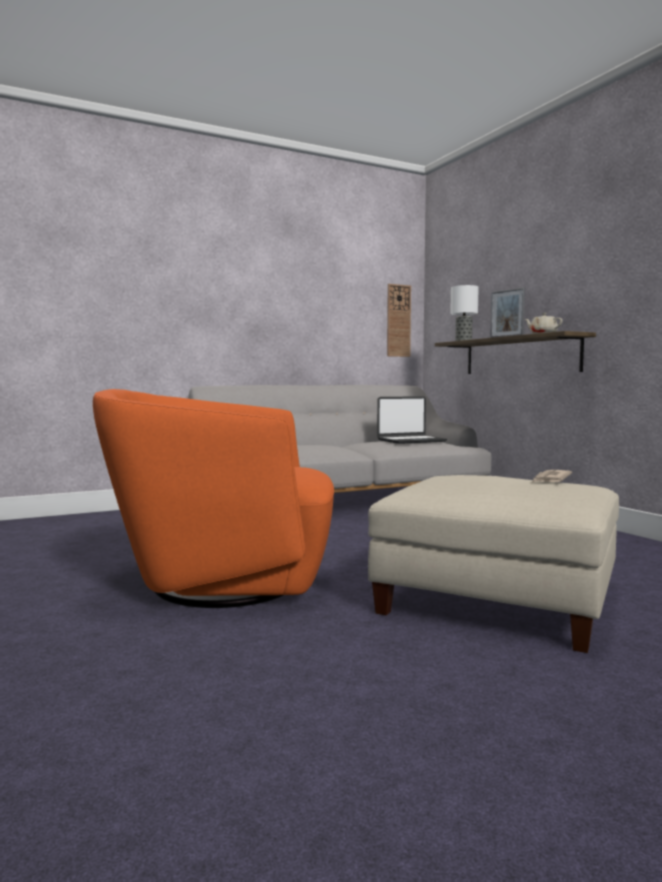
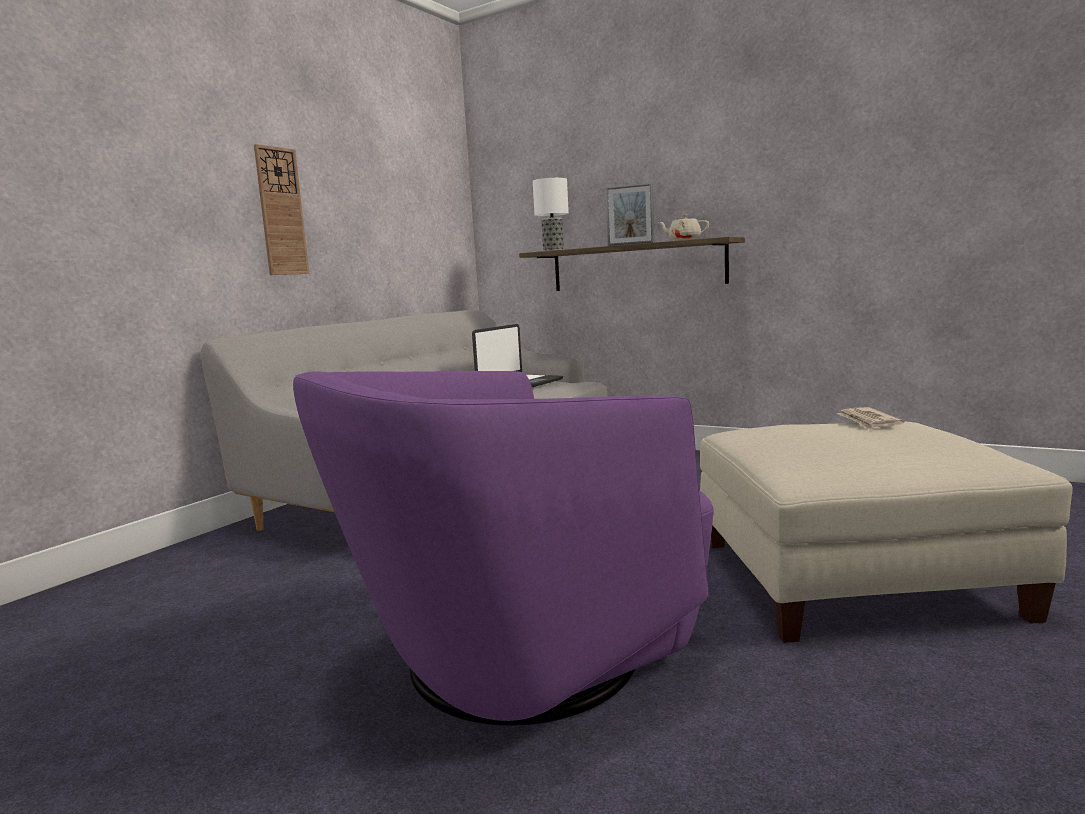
camera: 30 degrees left, 5 degrees up
(223, 583) = (518, 659): orange armchair -> purple armchair
(398, 320) = (448, 224): wall clock -> wall clock (281, 211)

